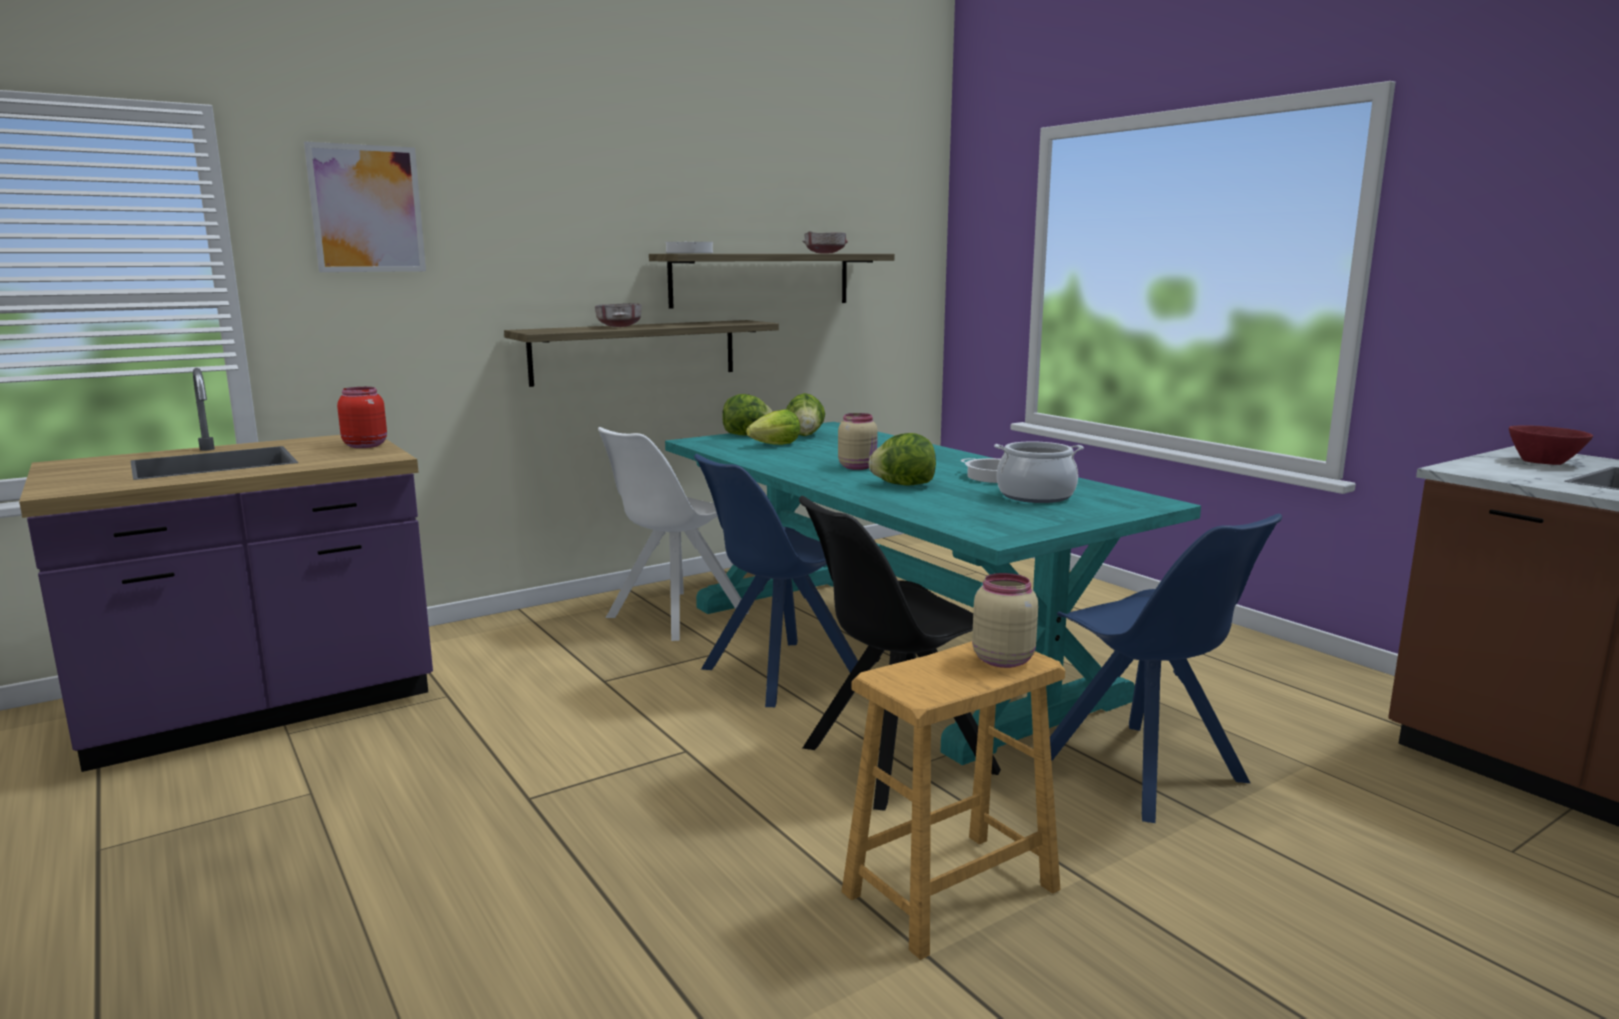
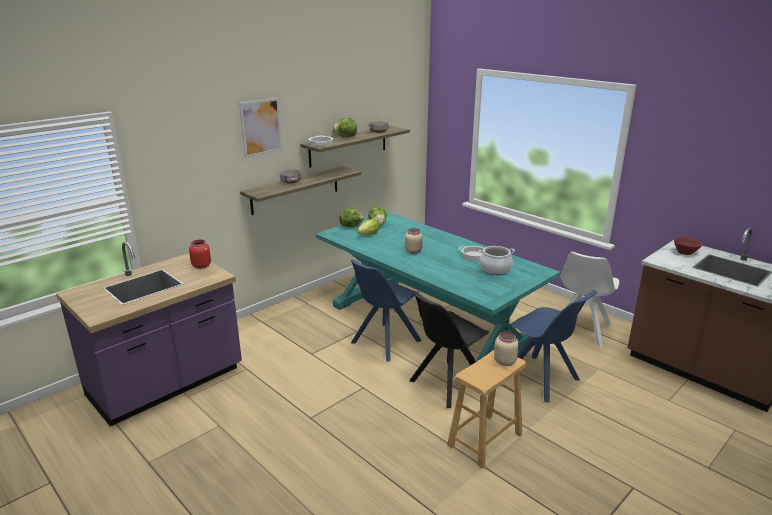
camera: 10 degrees left, 10 degrees up
(367, 209) = (179, 147): picture -> picture (261, 127)
(674, 616) = (325, 313): white chair -> white chair (580, 330)
(903, 485) = (439, 265): lettuce -> lettuce (345, 137)

